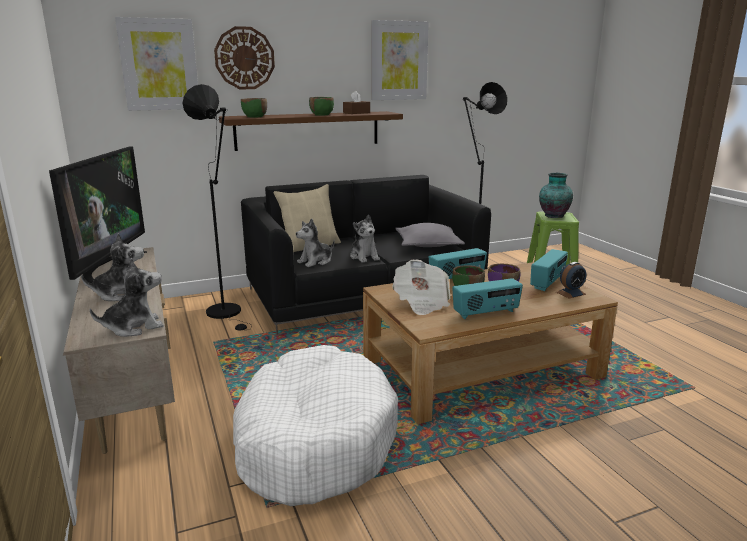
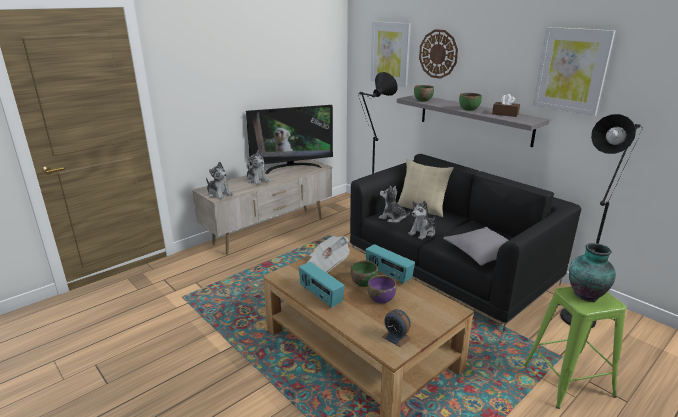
camera: 70 degrees right, 5 degrees up
(308, 130) = (474, 119): brown shelf -> grey shelf
(314, 440) = (239, 296): white dog bed -> none
(548, 282) = (416, 322): radio -> none

